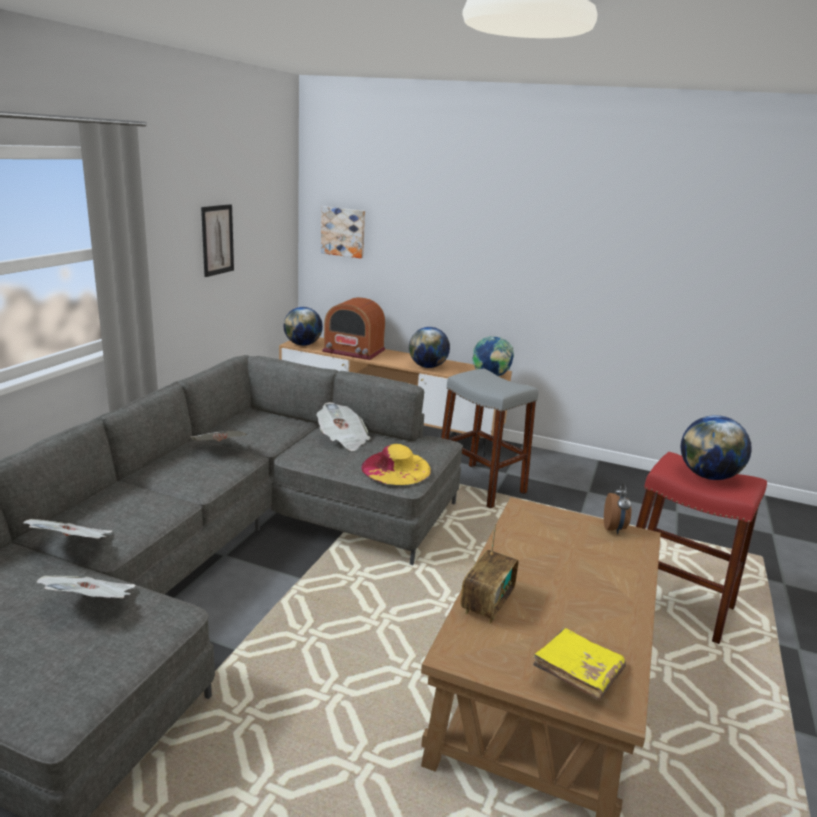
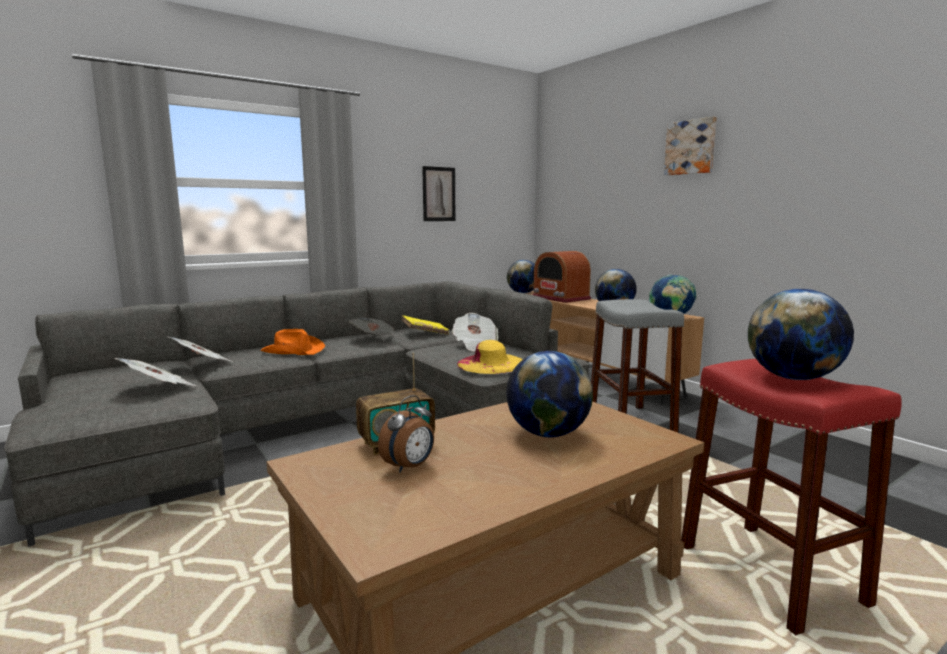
camera: 35 degrees right, 10 degrees down
(152, 492) = (292, 350): none -> orange hat
(343, 232) = (565, 195): picture -> picture (691, 147)
(569, 555) = (547, 433): none -> globe
(577, 675) = (383, 510): yellow book -> yellow book (425, 333)
(614, 528) = (642, 427): alarm clock -> alarm clock (409, 467)

